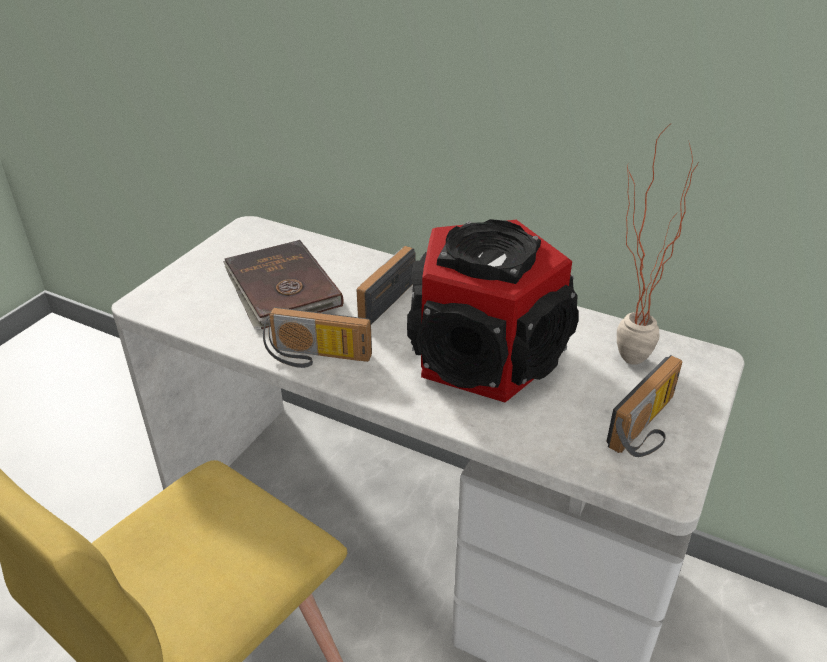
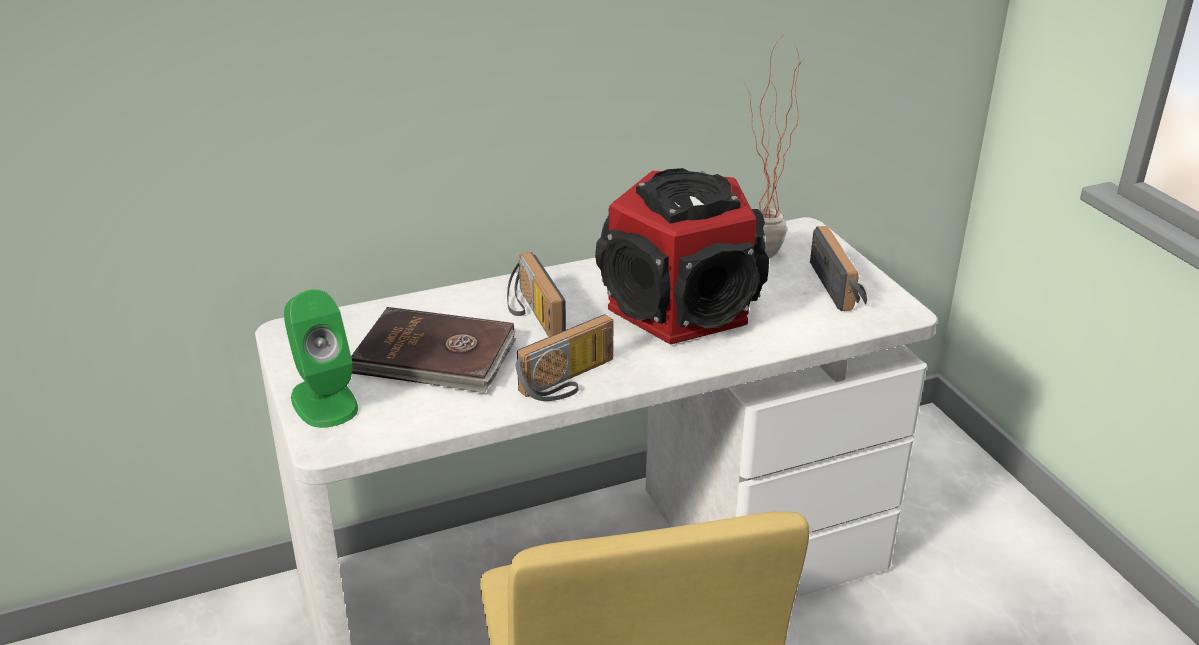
camera: 50 degrees left, 5 degrees down
(186, 278) = (324, 401): none -> green speaker

